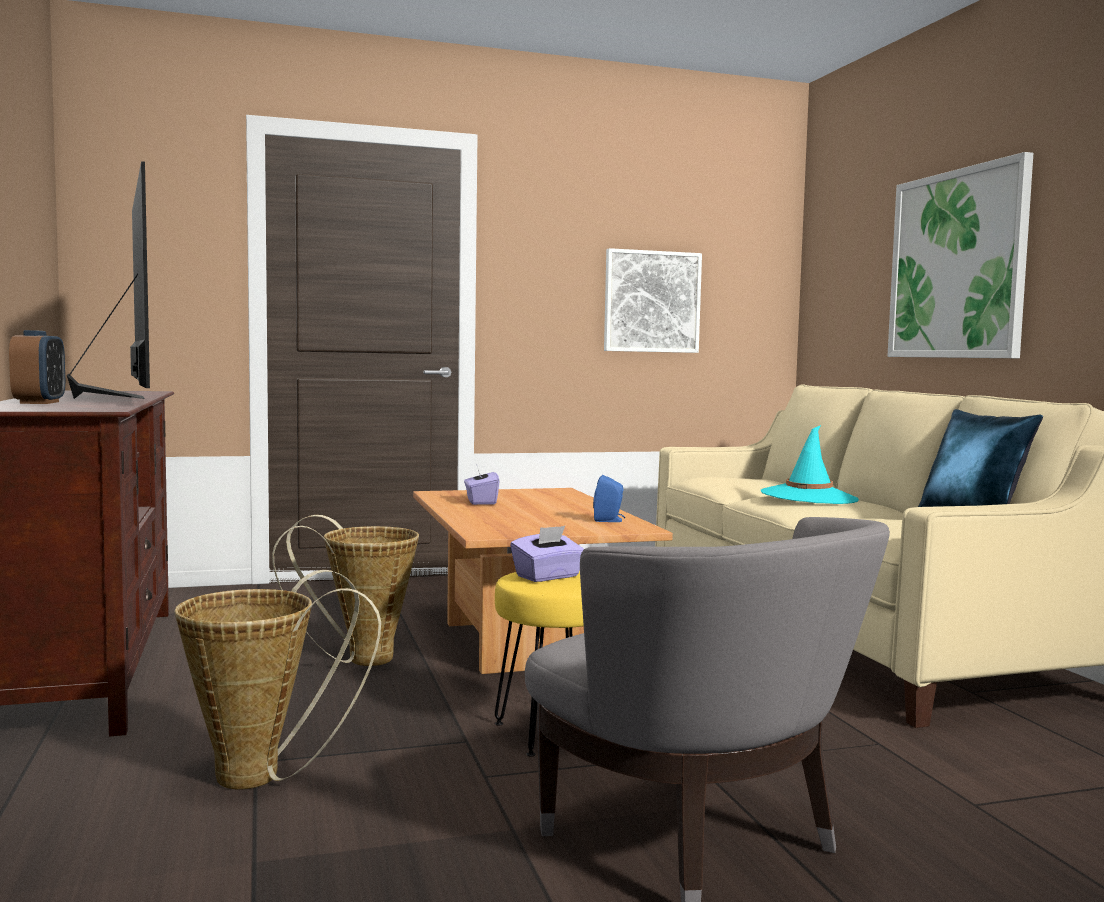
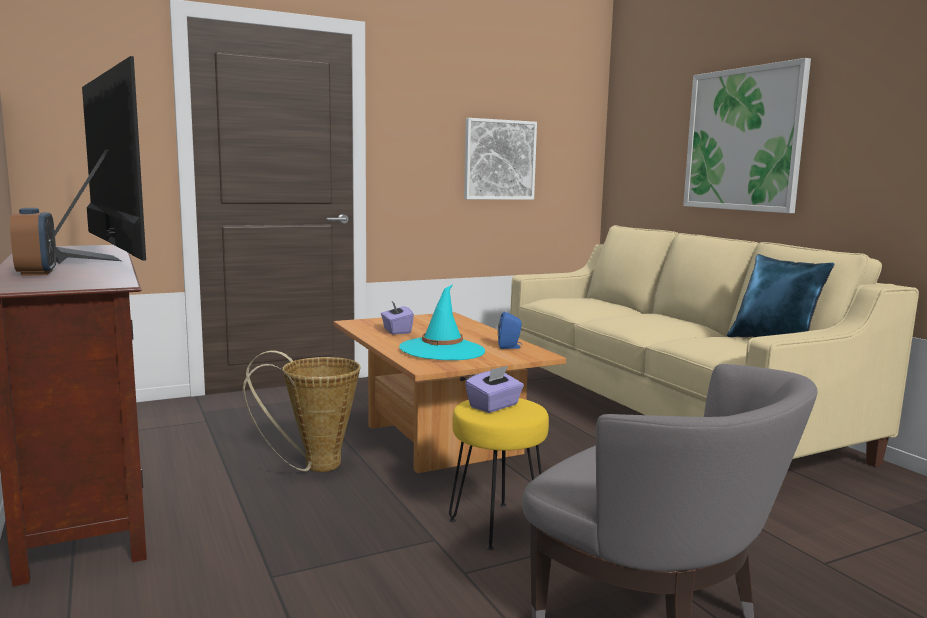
camera: 10 degrees left, 5 degrees up
(264, 775) = (284, 590): basket -> none
(809, 497) = (642, 318): turquoise hat -> turquoise hat (442, 350)

